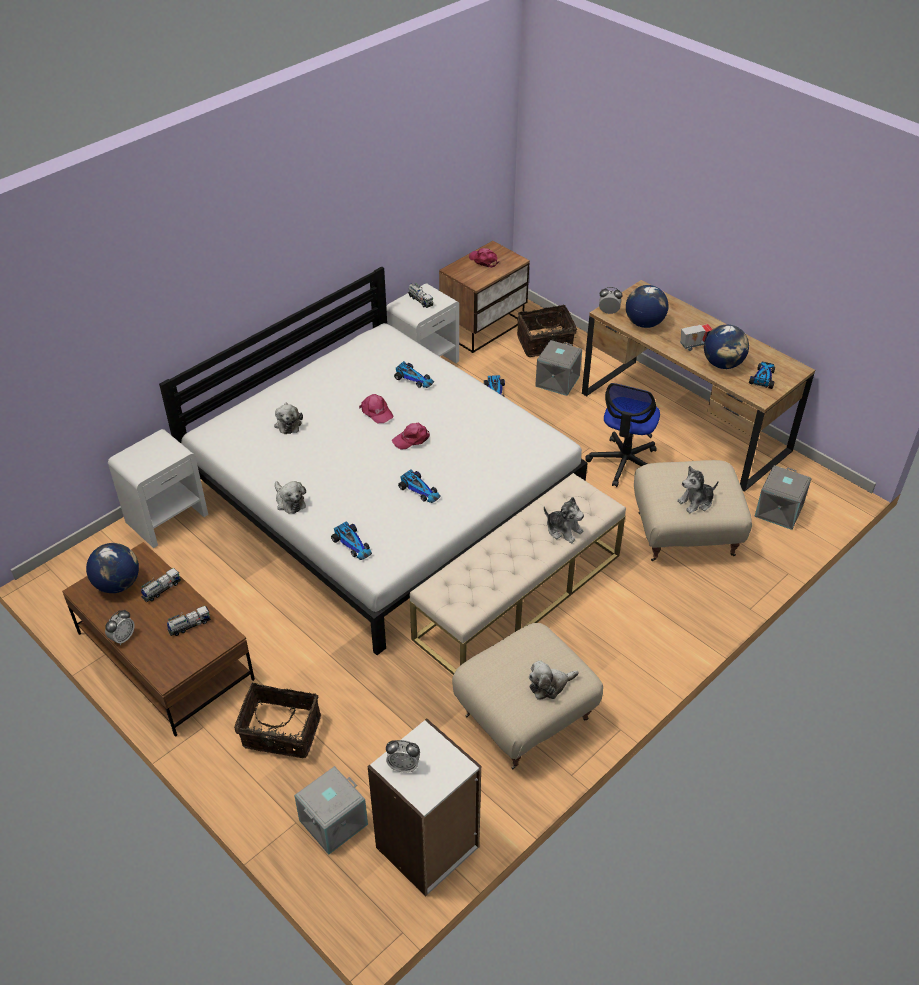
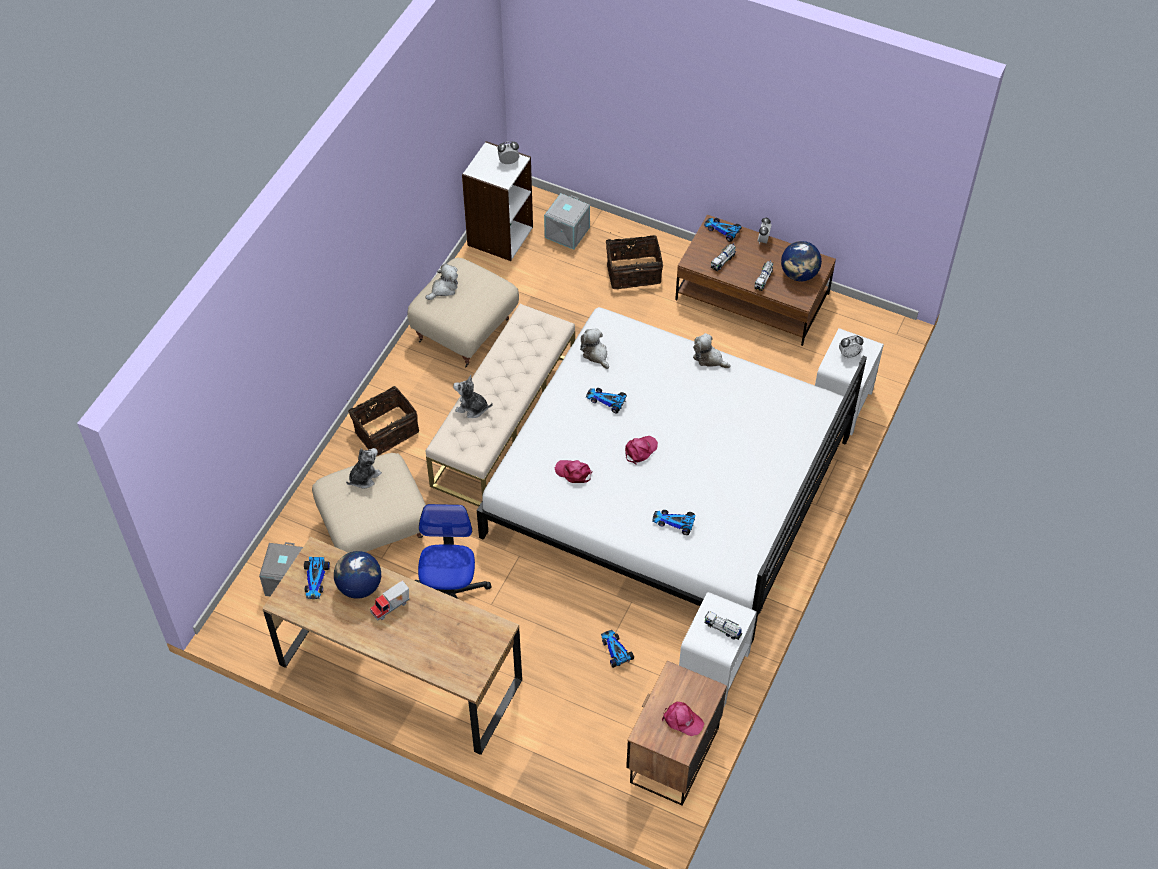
camera: 160 degrees right, 10 degrees up
(288, 423) = (762, 435): plush toy -> plush toy (595, 354)
(353, 544) = (635, 336): toy car -> toy car (722, 230)
(376, 412) = (688, 470): pink cap -> pink cap (573, 472)
(545, 344) = (589, 750): basket -> basket (385, 430)
(557, 381) = (555, 691): grey storage box -> none
(608, 312) = (497, 631): alarm clock -> alarm clock (849, 355)
(644, 323) = (454, 624): globe -> none

